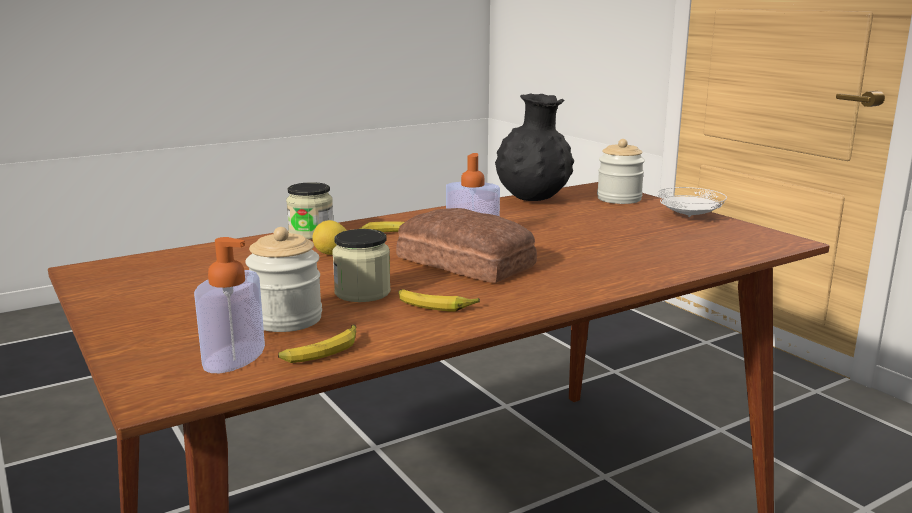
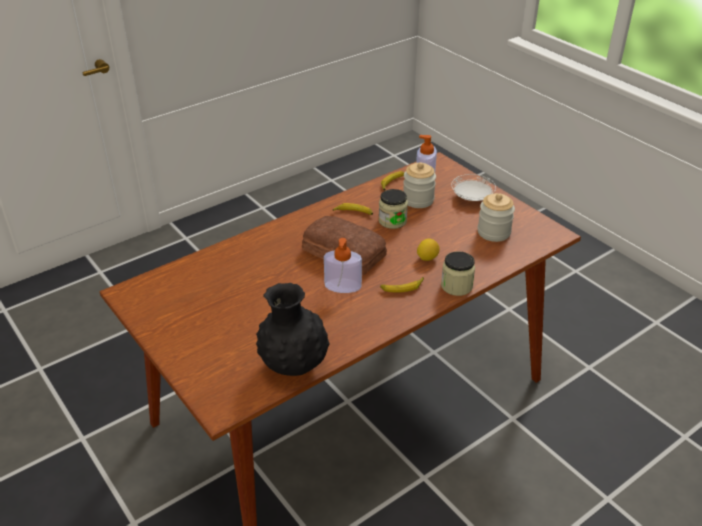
camera: 175 degrees right, 20 degrees up
(619, 199) = (213, 373): jar -> jar (493, 232)
(688, 216) = (170, 333): white plate -> white plate (472, 198)

